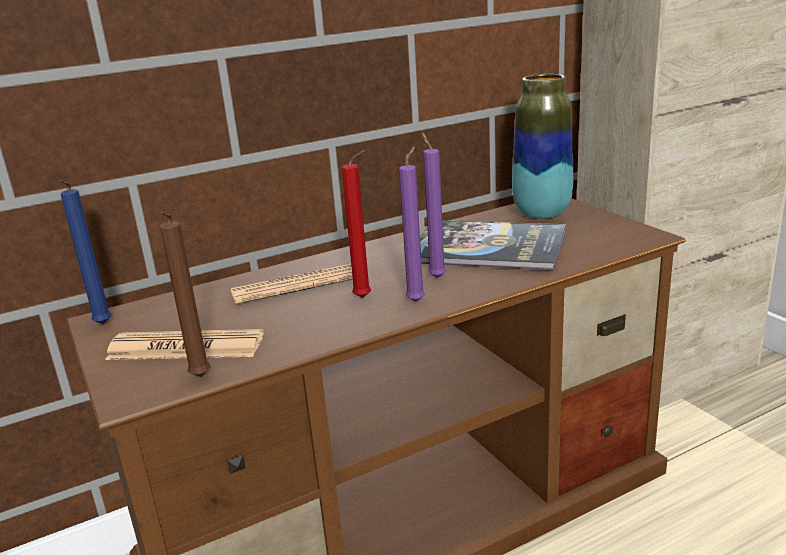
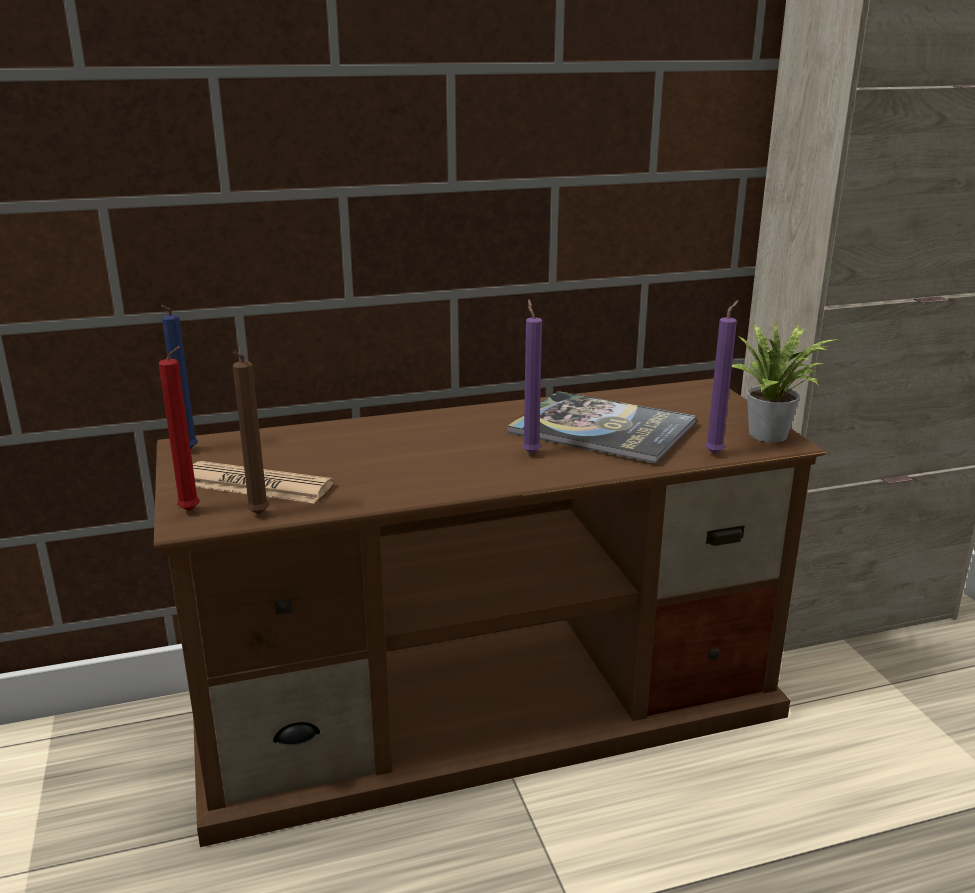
camera: 10 degrees right, 0 degrees up
(297, 285) = (387, 440): newspaper -> none
(365, 298) = (448, 463): red candle -> red candle (192, 512)
(417, 300) = (498, 474): purple candle -> purple candle (716, 453)
(541, 213) = (683, 399): vase -> none
(636, 232) = (773, 435): none -> potted plant

